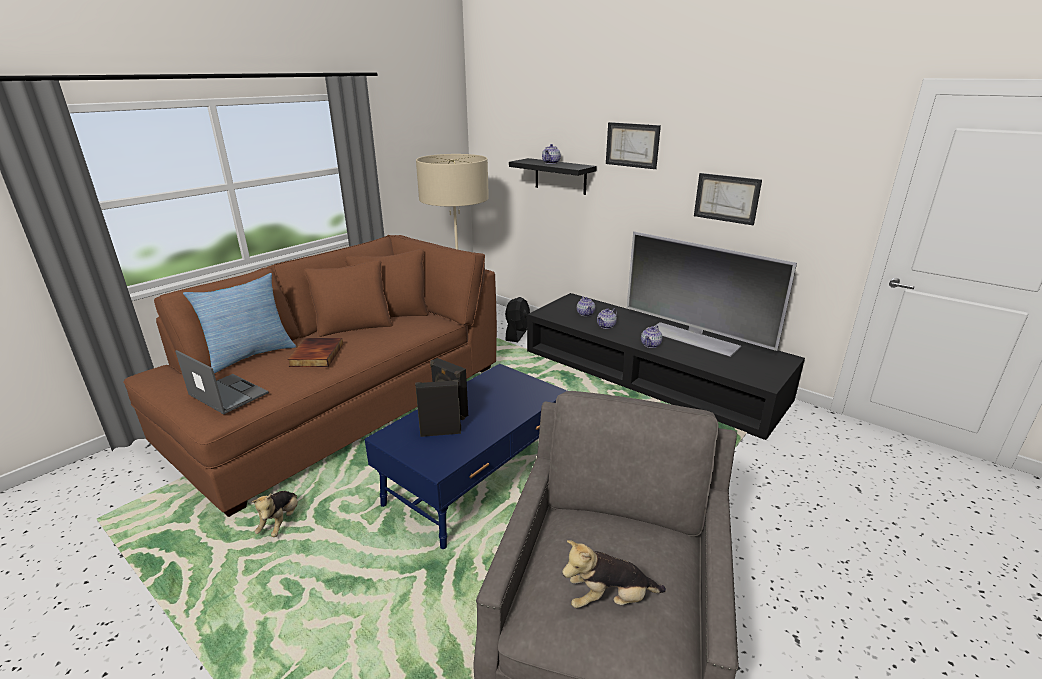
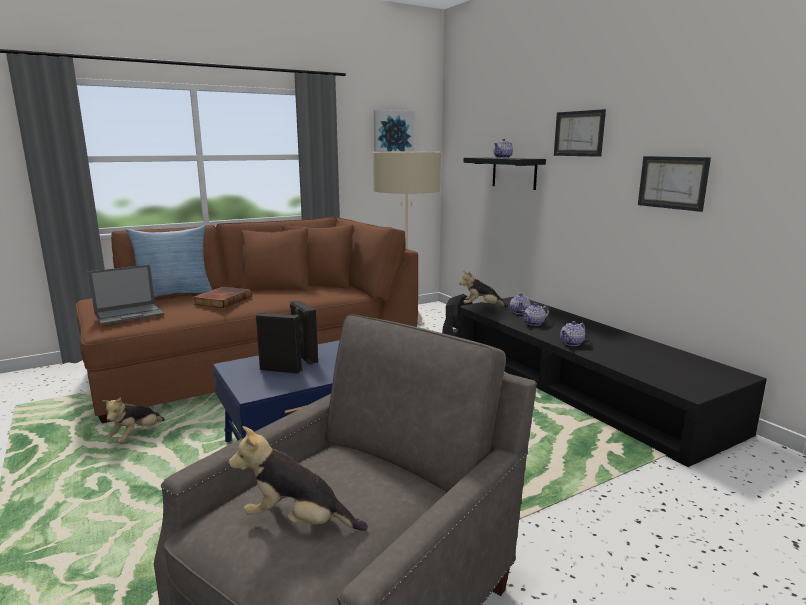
camera: 20 degrees right, 10 degrees down
(227, 394) = (130, 314): laptop -> laptop turned 90 degrees clockwise
(424, 133) = (393, 134): none -> picture
(548, 312) = (481, 307): none -> plush toy
(693, 338) = (628, 344): television -> none

